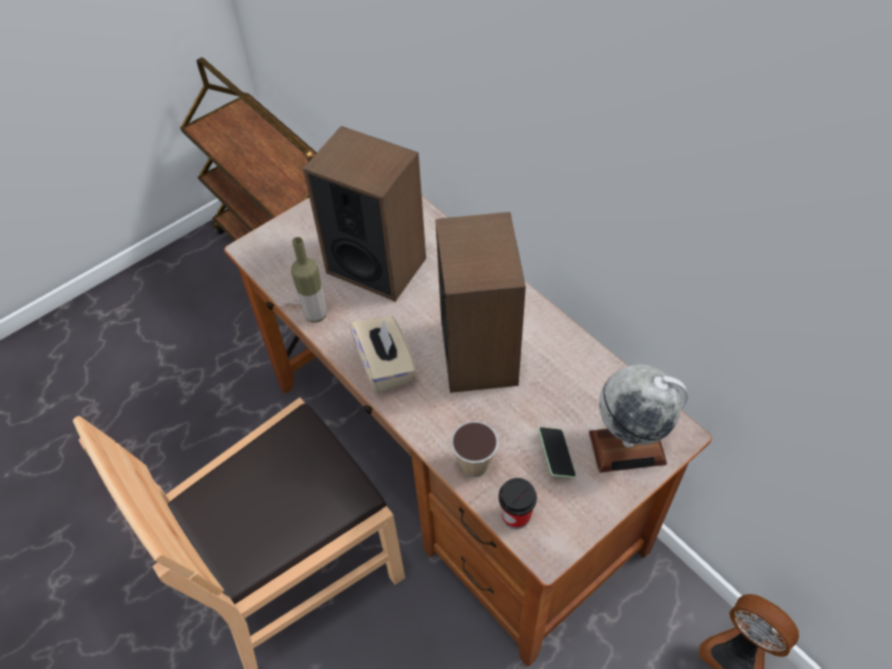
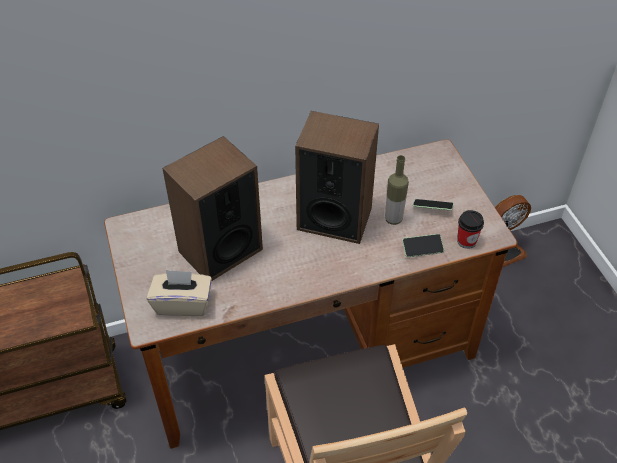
camera: 70 degrees left, 5 degrees down
(315, 314) = (246, 300): bottle -> bottle (393, 219)
(385, 366) = (318, 272): beige tissue box -> beige tissue box (183, 303)
(474, 465) = (422, 249): cup -> phone
(627, 447) = (440, 175): globe -> none

